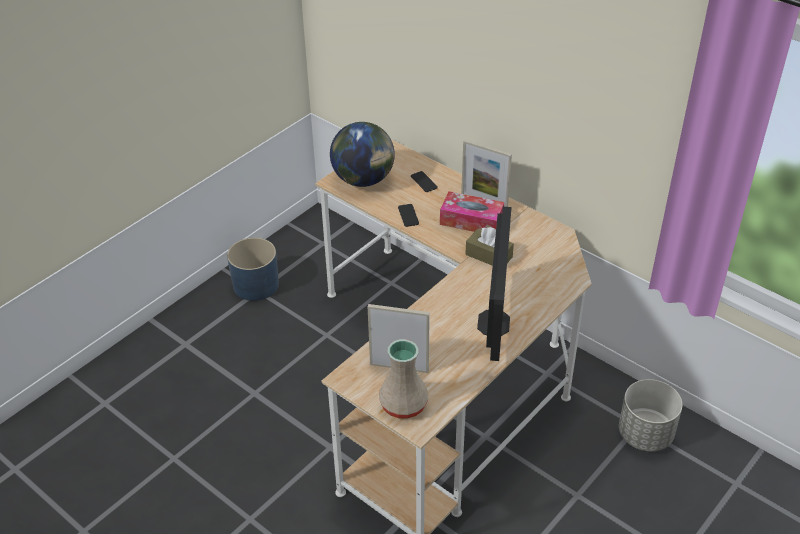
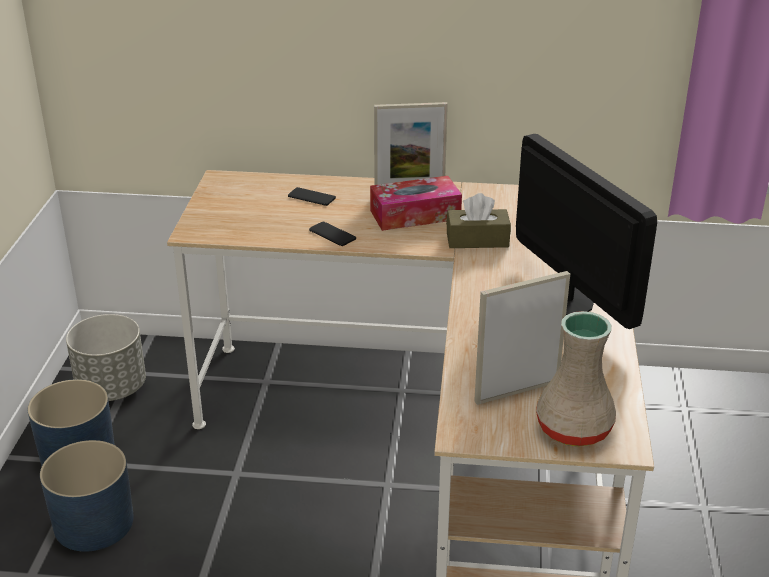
camera: 35 degrees left, 10 degrees down
(234, 329) = (93, 524): none -> blue planter
(363, 180) = (231, 218): globe -> none
(645, 435) = (701, 413): grey planter -> grey planter (112, 388)

